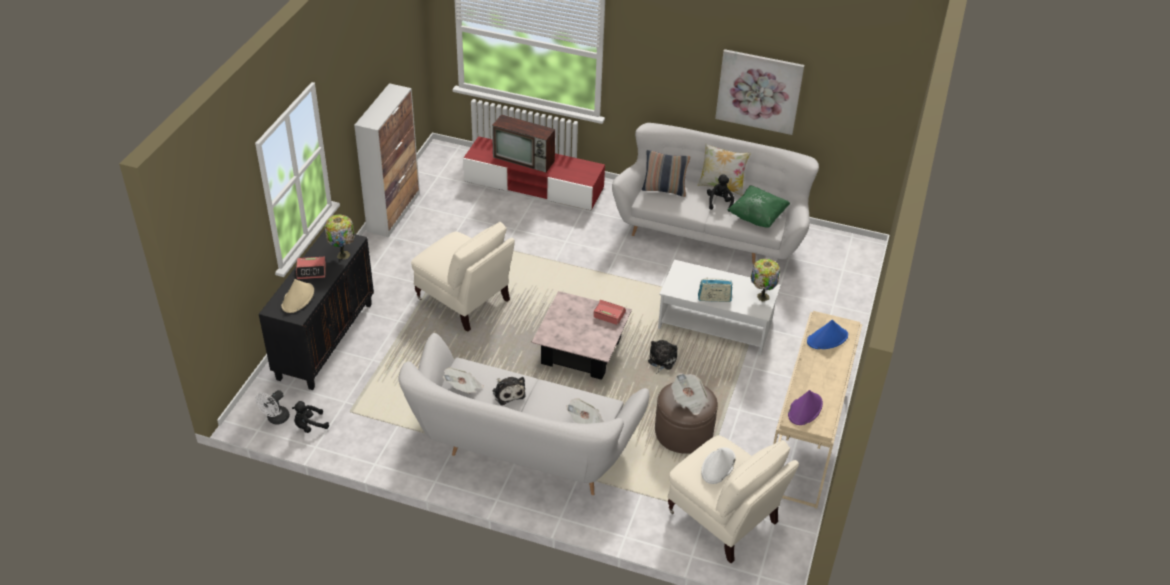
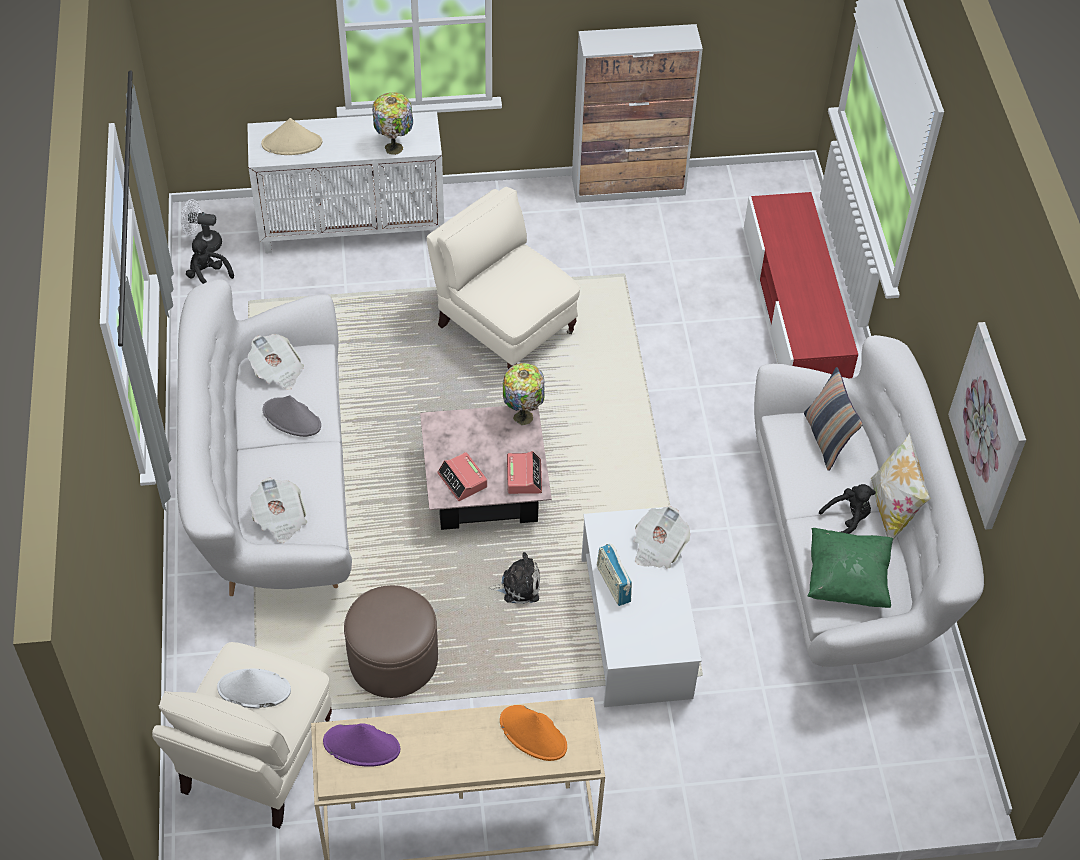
camera: 65 degrees right, 10 degrees up
(311, 271) = (347, 134): alarm clock -> alarm clock (462, 480)
(325, 340) = (353, 227): black cabinet -> white cabinet
(464, 301) = (504, 327): beige armchair -> beige armchair turned 120 degrees clockwise
(508, 392) = (292, 418): plush toy -> grey hat
(525, 159) = (797, 261): television -> none
(689, 401) = (386, 623): newspaper -> newspaper (658, 547)
(762, 296) = (657, 643): table lamp -> table lamp (523, 416)
(827, 338) = (533, 734): blue hat -> orange hat

